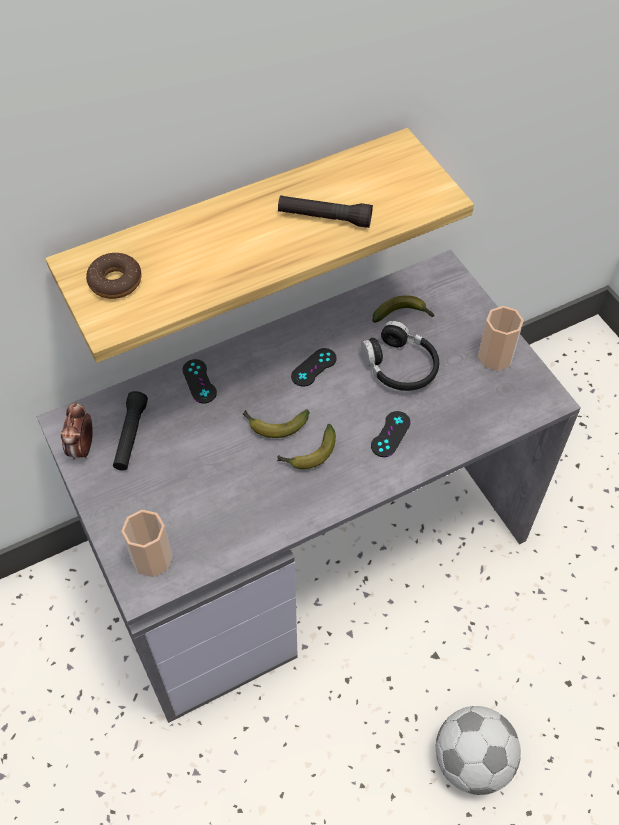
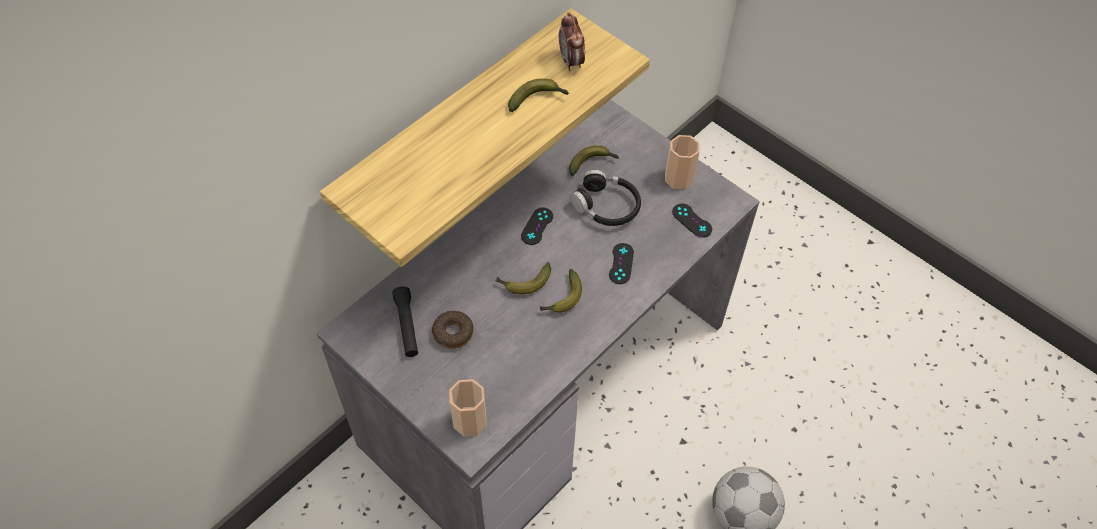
camera: 20 degrees left, 0 degrees up
(82, 448) = (370, 348): alarm clock -> alarm clock (571, 62)
(115, 281) = (390, 196): donut -> donut (453, 333)
(199, 381) = (446, 264): black game controller -> black game controller (692, 220)
(324, 218) = (538, 99): black flashlight -> banana

